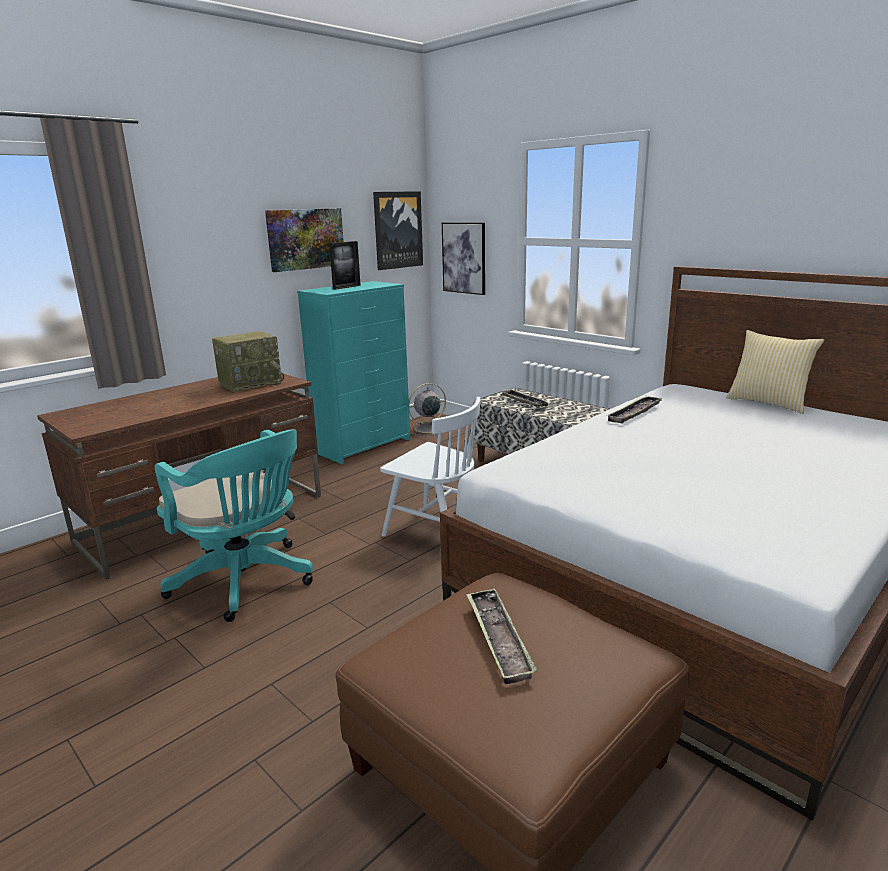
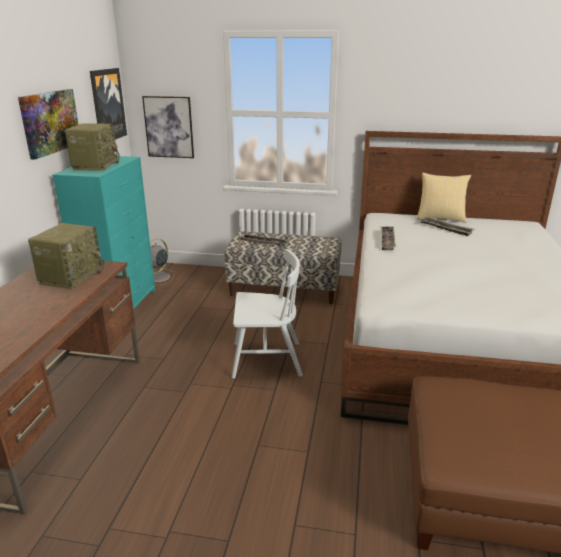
camera: 35 degrees left, 5 degrees up
(246, 582) = (170, 457): turquoise office chair -> none
(346, 287) = (95, 165): picture frame -> radio
(498, 639) = (490, 419): tray -> tray (445, 229)

